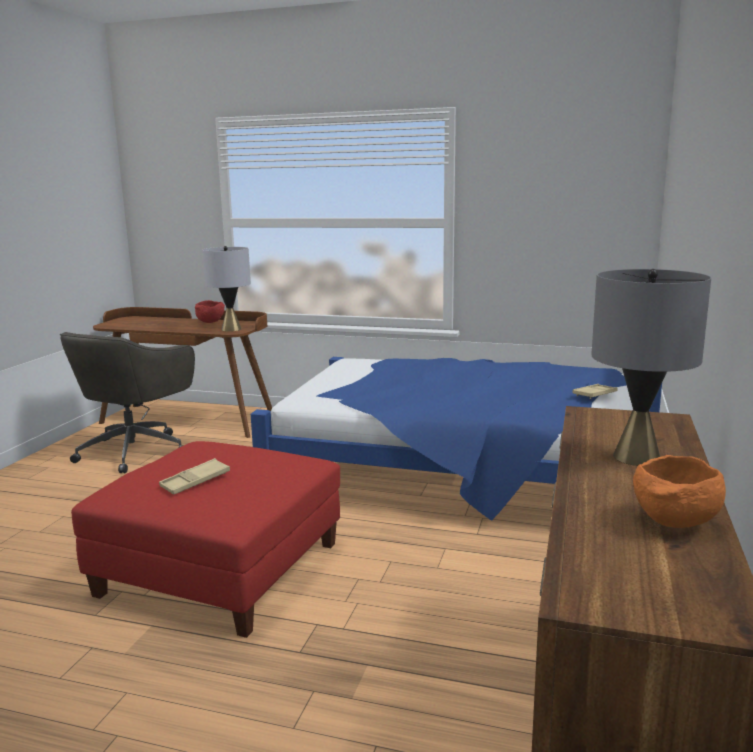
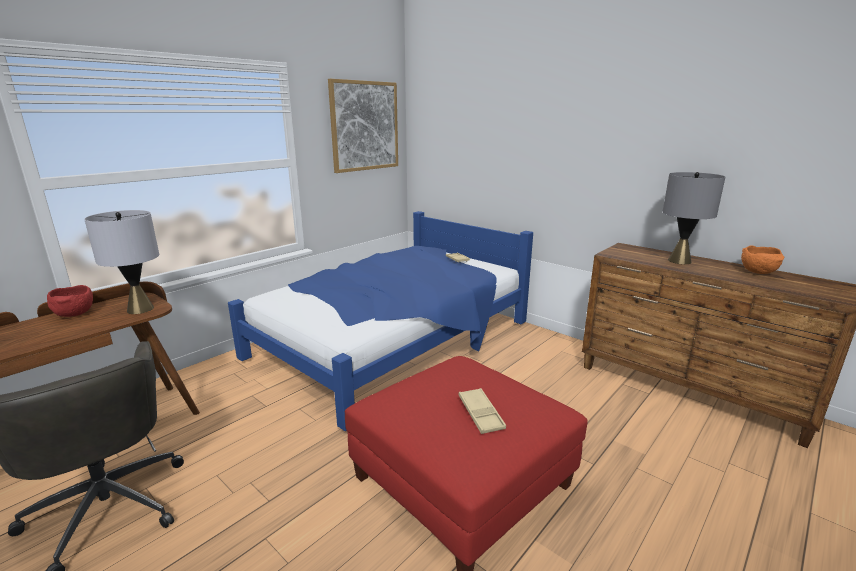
camera: 65 degrees left, 5 degrees up
(572, 181) = (364, 126): none -> picture

